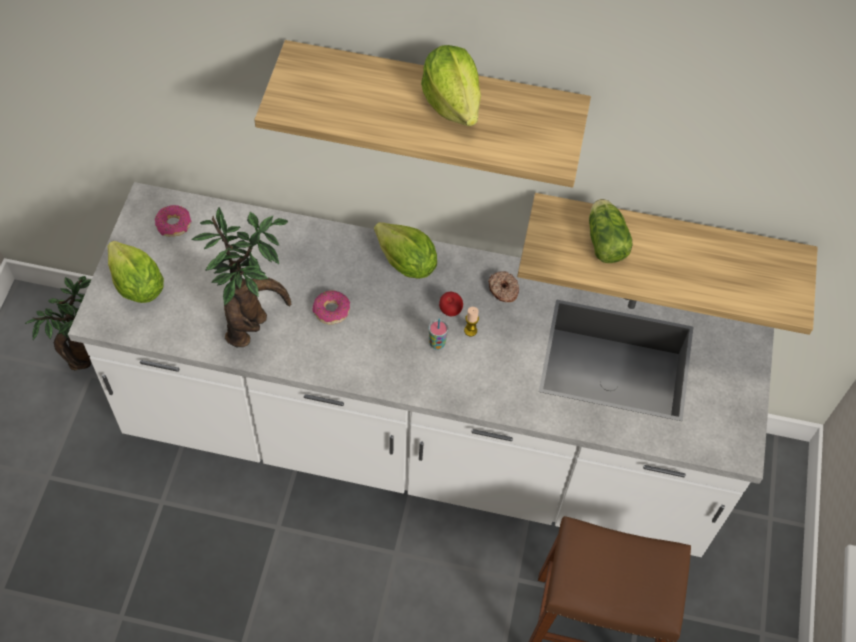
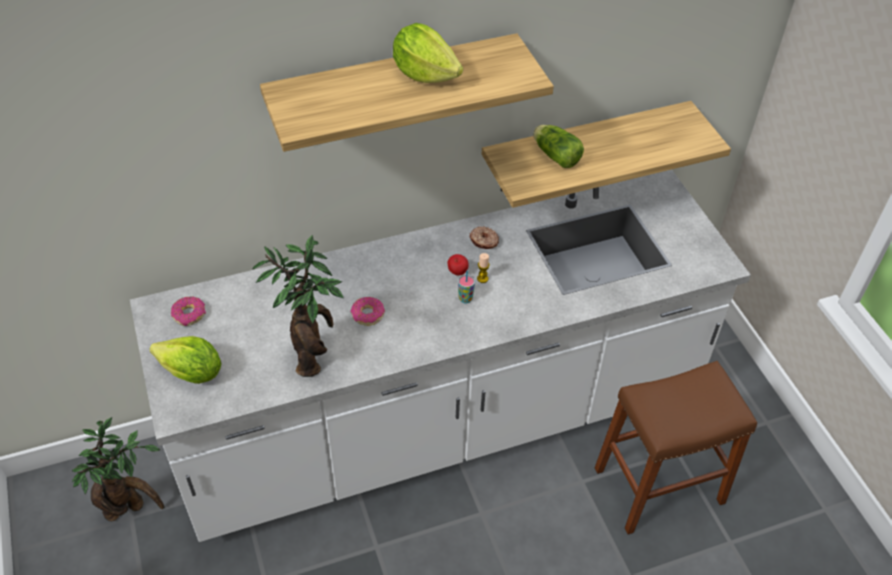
camera: 30 degrees left, 10 degrees down
(406, 264) = (399, 257): lettuce -> none

